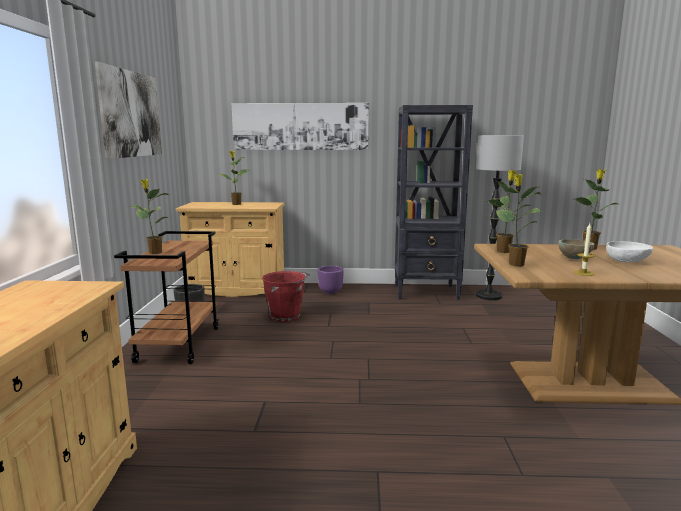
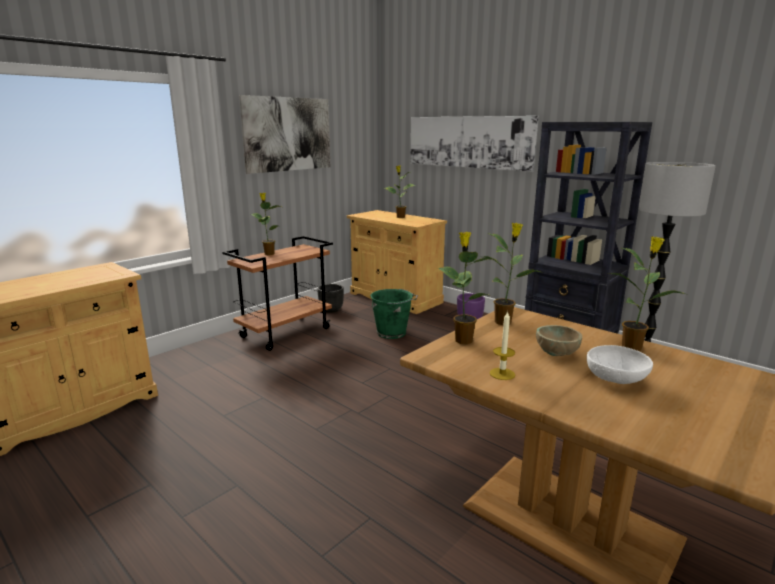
camera: 40 degrees right, 5 degrees up
(286, 316) = (392, 333): red bucket -> green bucket

